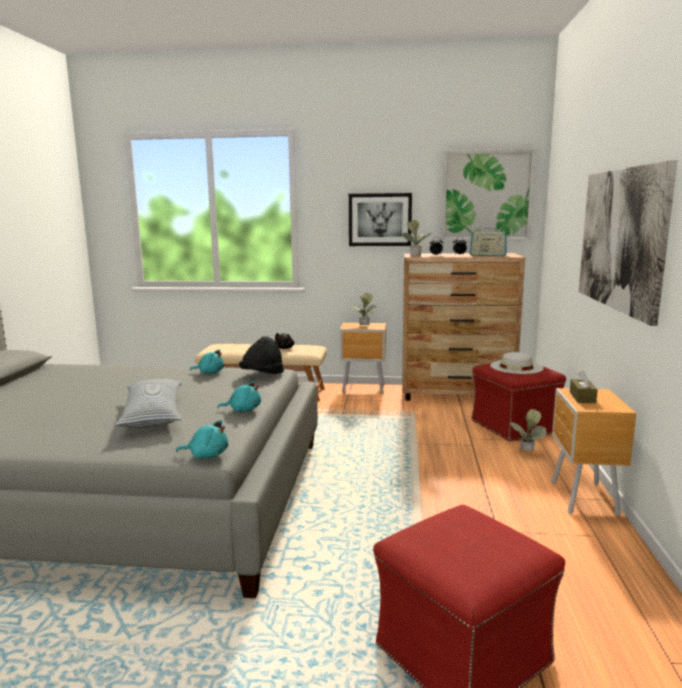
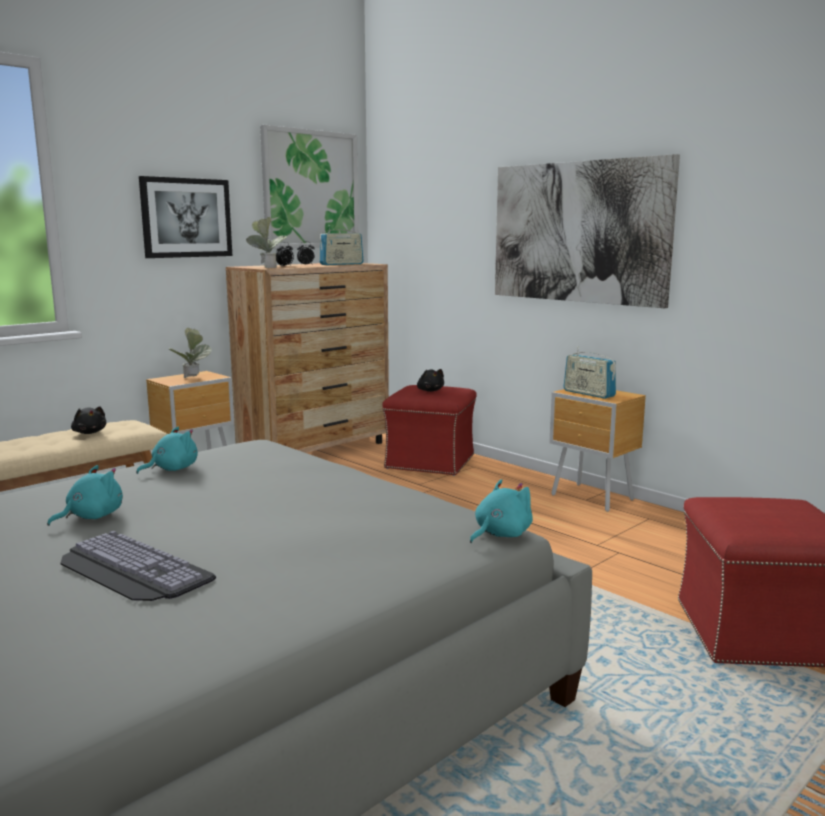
camera: 50 degrees left, 0 degrees up
(77, 407) = (128, 569): none -> keyboard
(153, 414) = (292, 529): pillow -> none
(243, 410) = (376, 487): turquoise plush toy -> turquoise plush toy (91, 517)
(262, 375) = (260, 452): black hat -> none
(516, 367) = (430, 391): white hat -> black plush toy
(526, 453) = (486, 480): potted plant -> none
(582, 397) = (588, 394): brown tissue box -> radio

